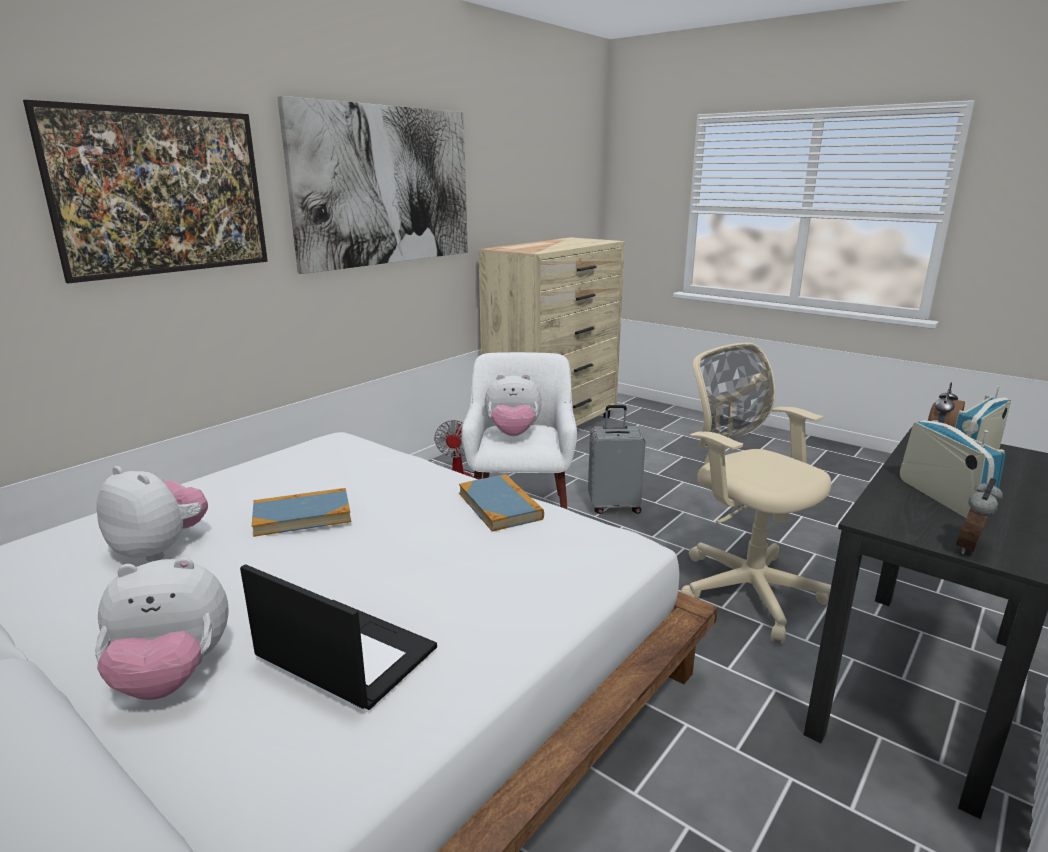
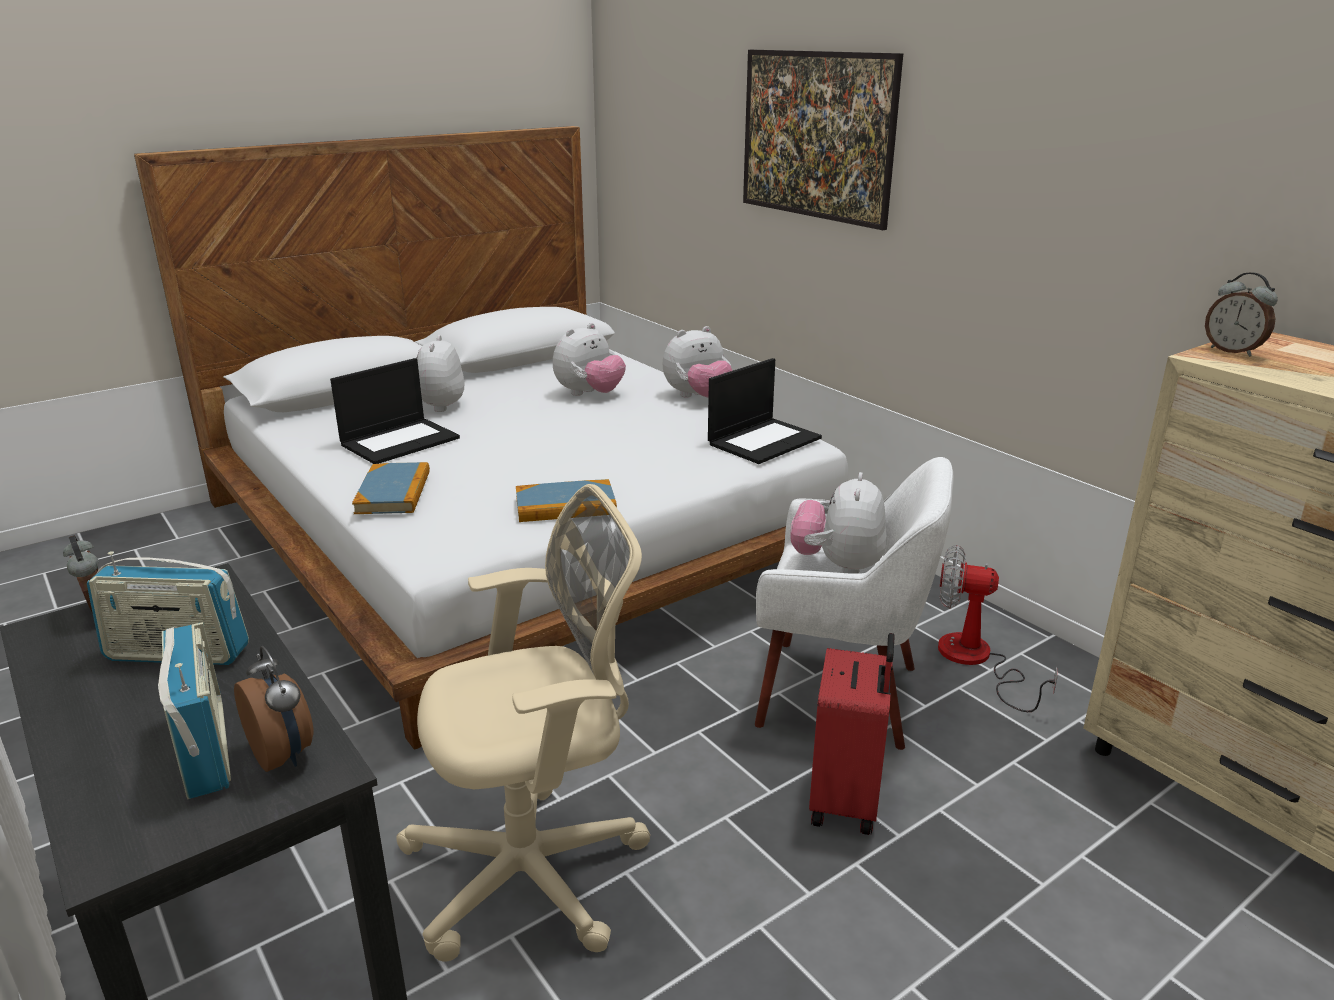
camera: 105 degrees right, 5 degrees up
(197, 487) = (697, 397): none -> plush toy
(302, 516) = (607, 429): book -> book (393, 492)
(334, 449) = (764, 440): none -> laptop
(384, 186) = (1074, 163): picture -> none
(522, 250) = (1232, 351): none -> alarm clock
(614, 506) = (847, 801): grey suitcase -> red suitcase

